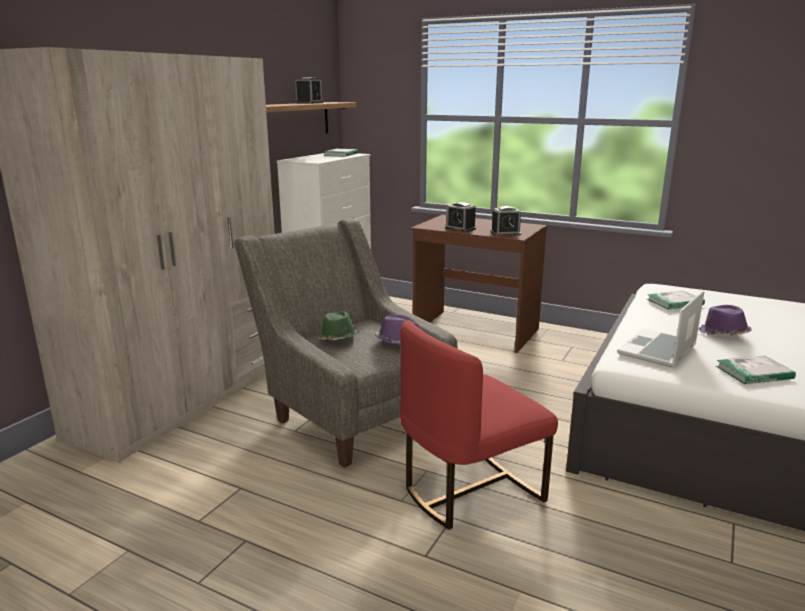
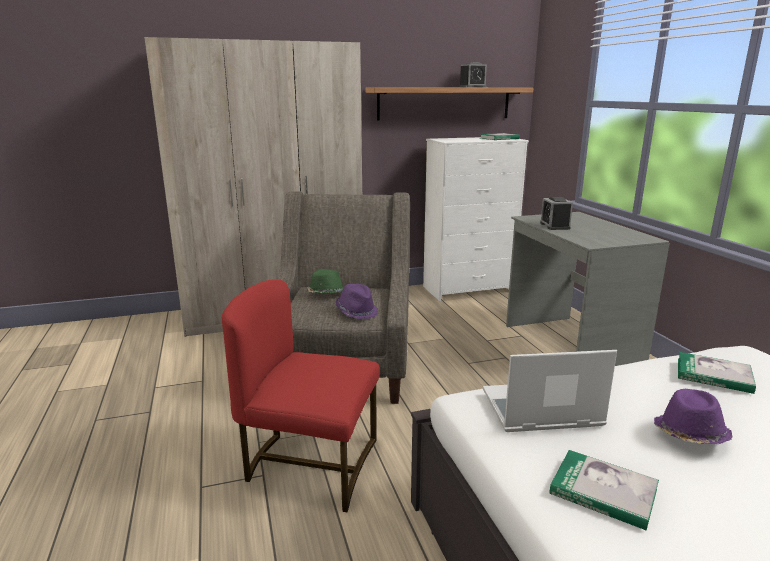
camera: 45 degrees right, 0 degrees up
(475, 331) = (569, 345): brown desk -> grey desk
(505, 233) = (588, 239): alarm clock -> none

